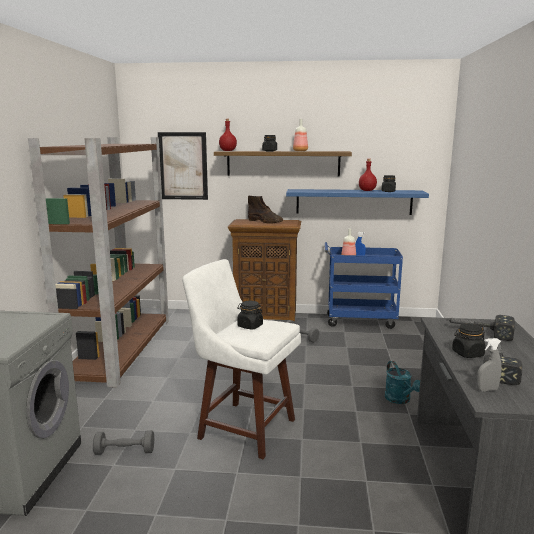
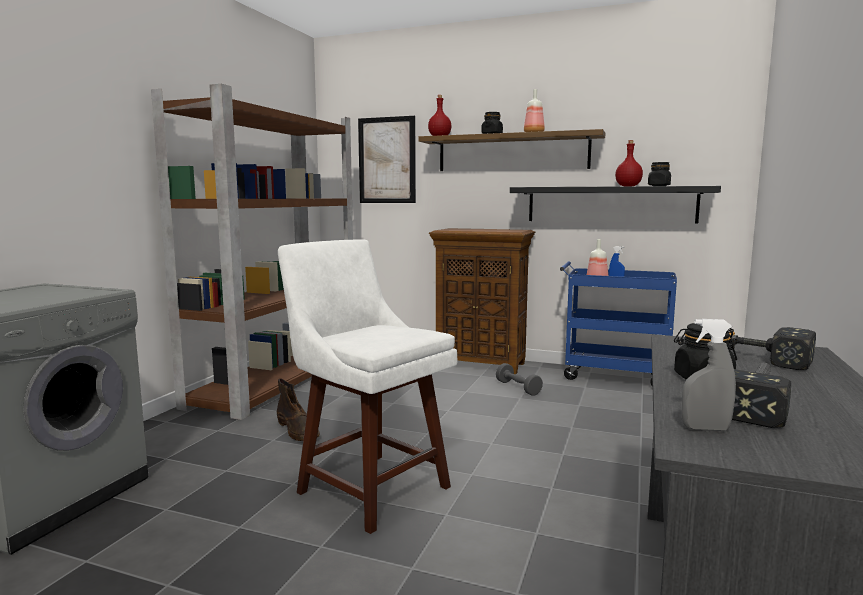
camera: 15 degrees right, 5 degrees down
(125, 452) = (192, 495): grey dumbbell -> none
(250, 326) = (378, 331): black jar -> none
(265, 221) = (483, 229): brown boot -> brown boot (298, 431)
(353, 201) = (610, 204): blue shelf -> black shelf
(400, 400) = (632, 482): turquoise watering can -> none

